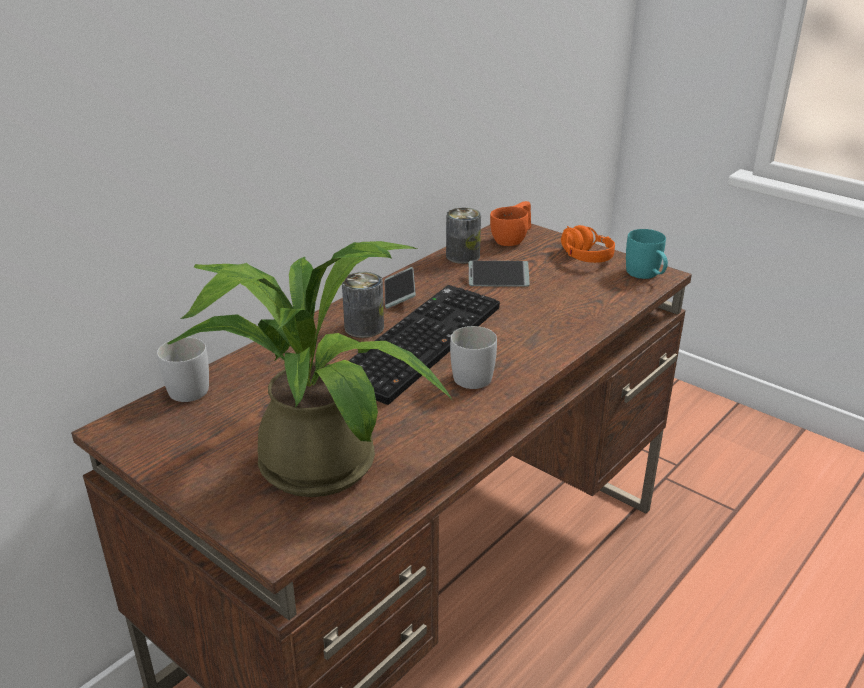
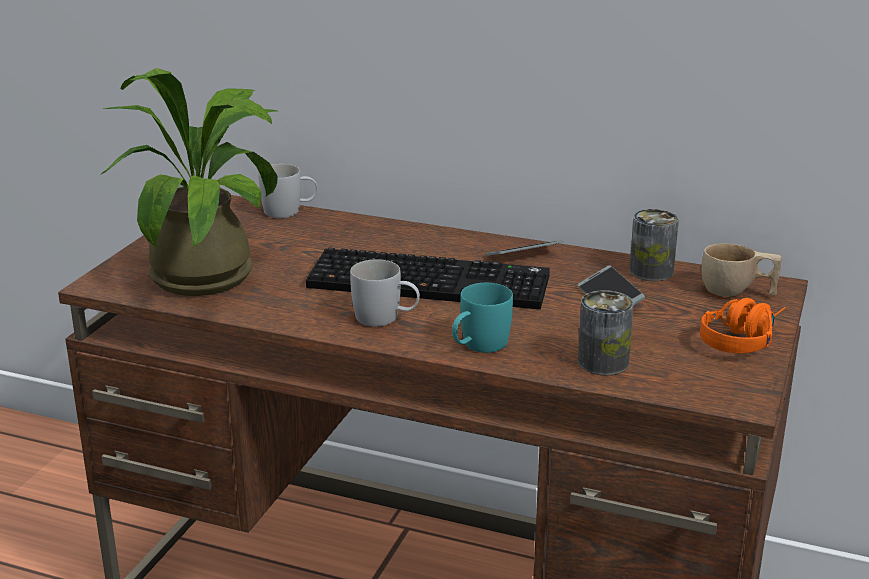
camera: 70 degrees right, 5 degrees down
(364, 327) = (438, 253): can -> can (603, 362)
(513, 238) = (737, 292): orange cup -> beige cup
(646, 275) = (727, 390): turquoise mug -> turquoise mug (478, 346)

